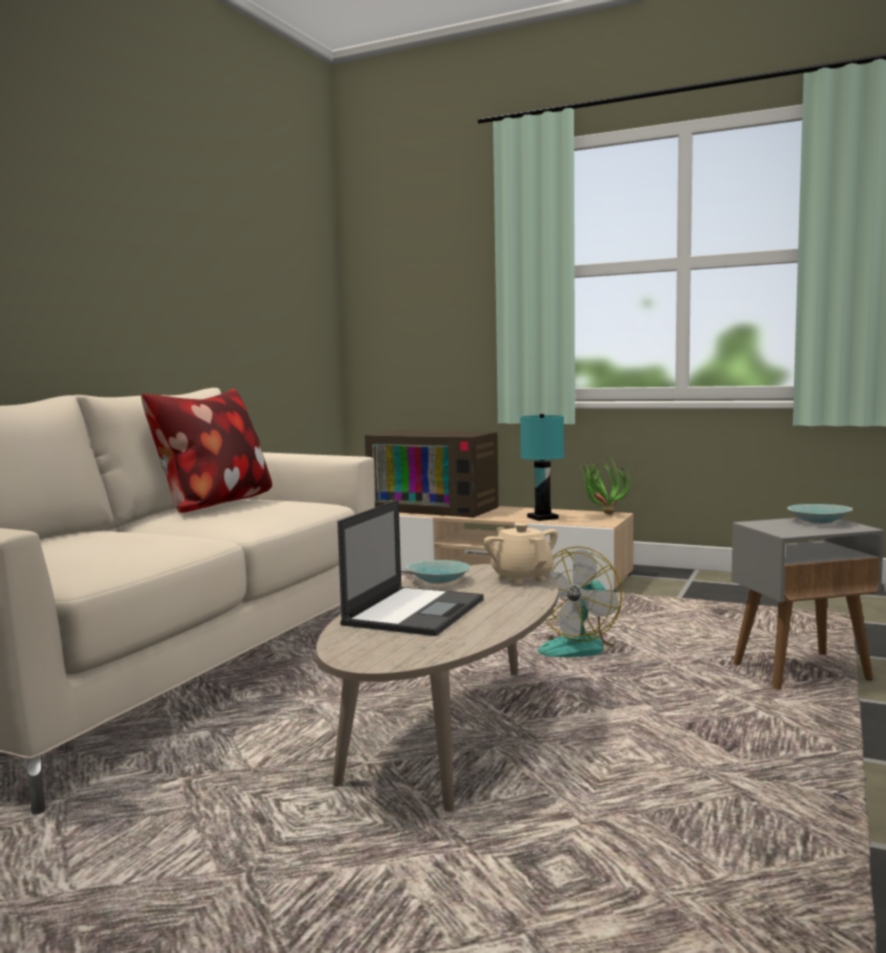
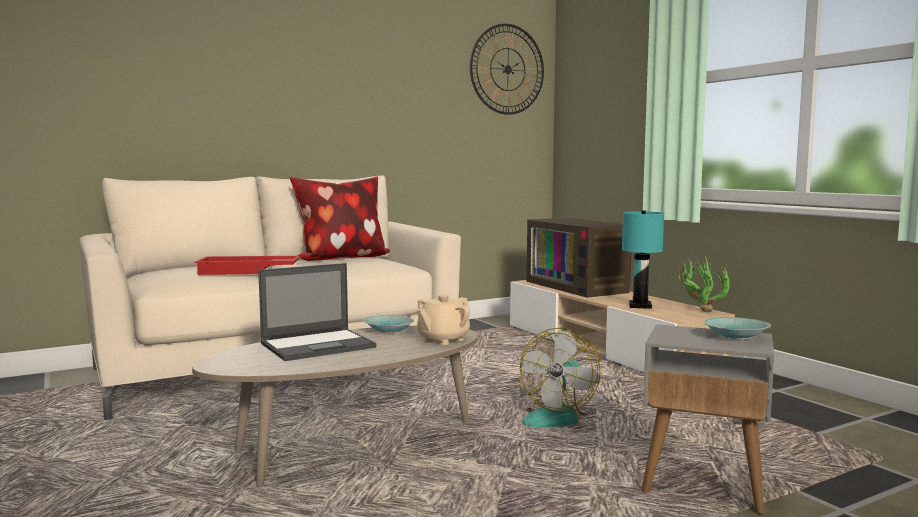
camera: 35 degrees right, 0 degrees up
(161, 536) = (248, 271): none -> red tray
(300, 251) = (507, 69): none -> wall clock
(521, 578) = (443, 340): beige teapot -> beige teapot turned 150 degrees counterclockwise
(579, 647) = (556, 417): fan -> fan turned 45 degrees counterclockwise

